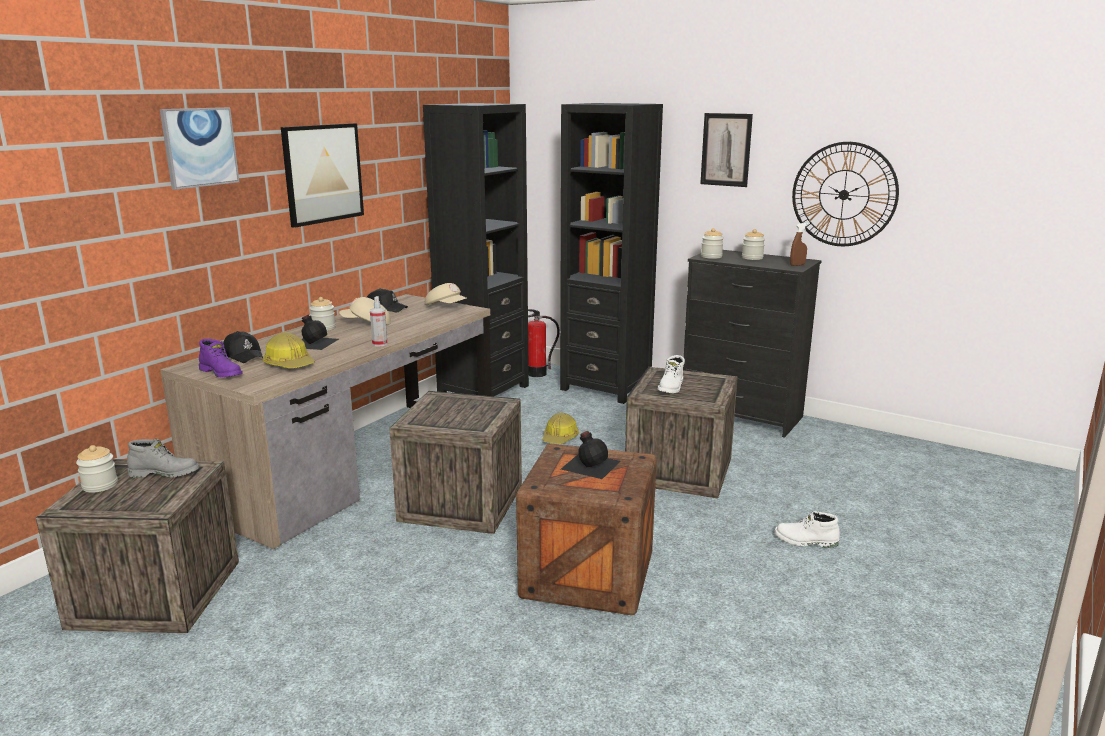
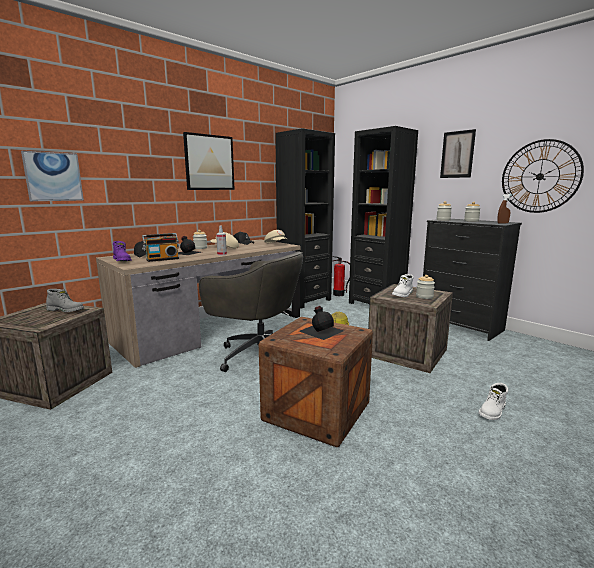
camera: 15 degrees right, 5 degrees down
(100, 485) = (27, 312): jar -> jar (424, 297)
(199, 147) = (129, 135): picture -> picture (53, 177)
(290, 364) = (162, 259): hard hat -> radio
(461, 503) = (258, 356): crate -> grey office chair
(805, 541) = (493, 411): white boot -> white boot turned 75 degrees counterclockwise

